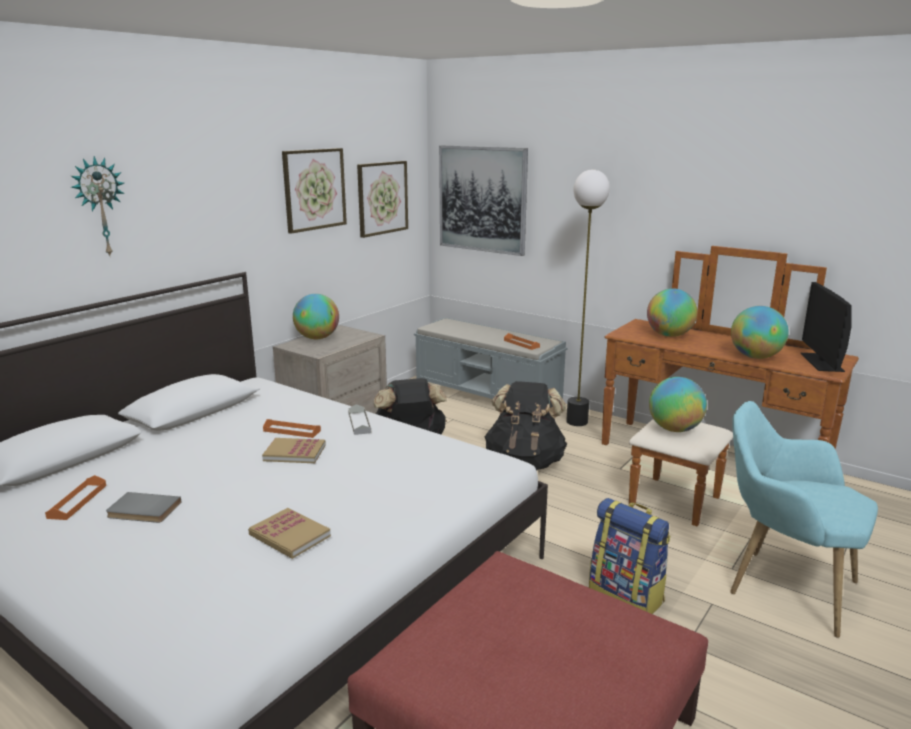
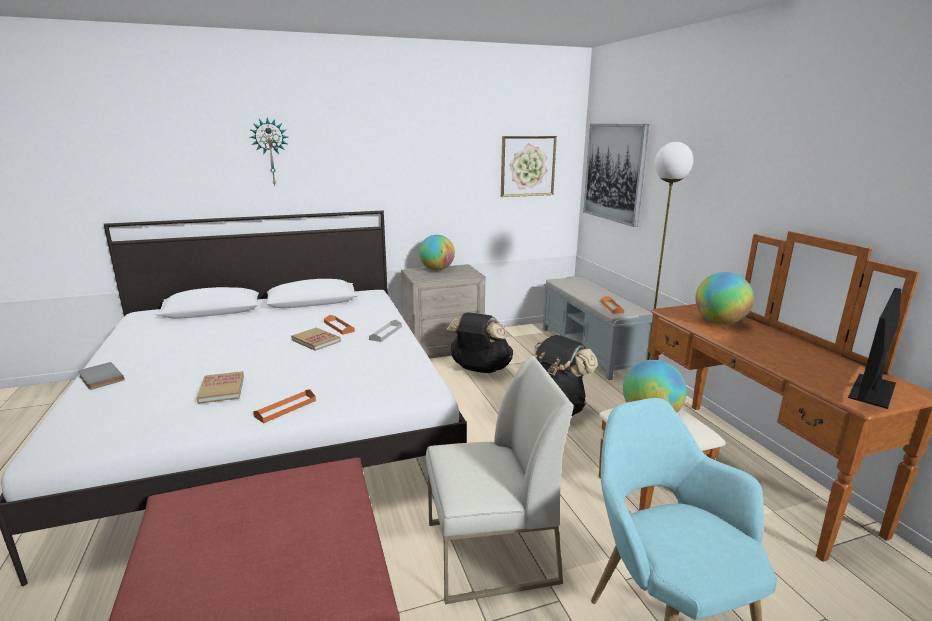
camera: 35 degrees right, 0 degrees up
(77, 501) = (177, 334): orange tray -> orange tray (285, 408)
(143, 511) = (190, 349): grey book -> grey book (99, 378)
(314, 189) = (455, 153): picture -> none
(627, 596) = (490, 552): backpack -> white chair
(755, 357) = (785, 364): globe -> none

